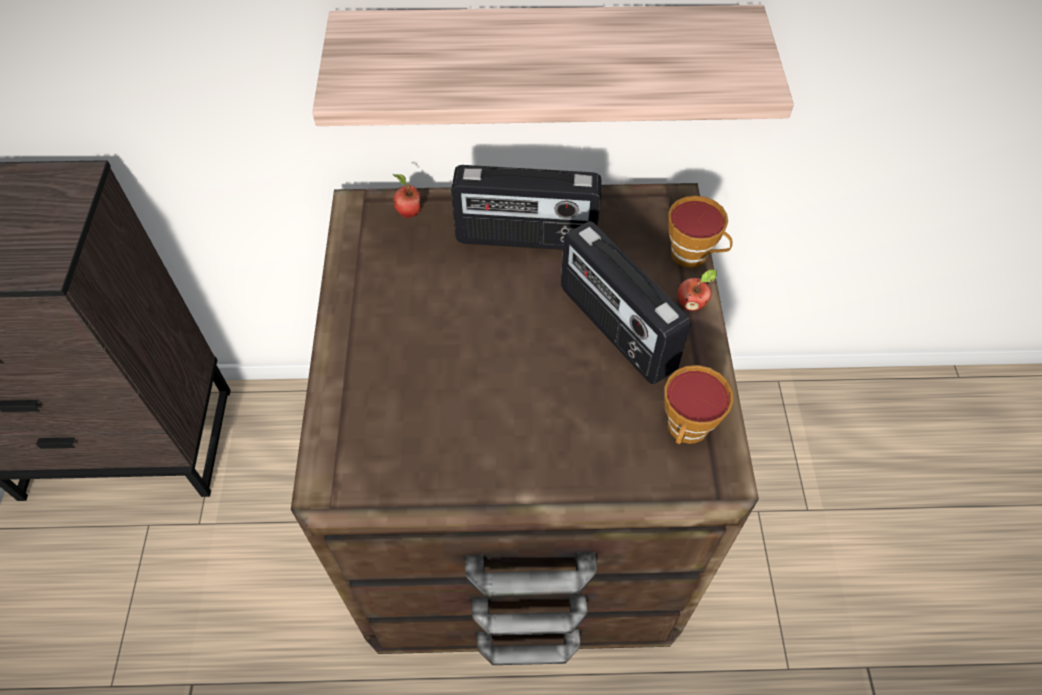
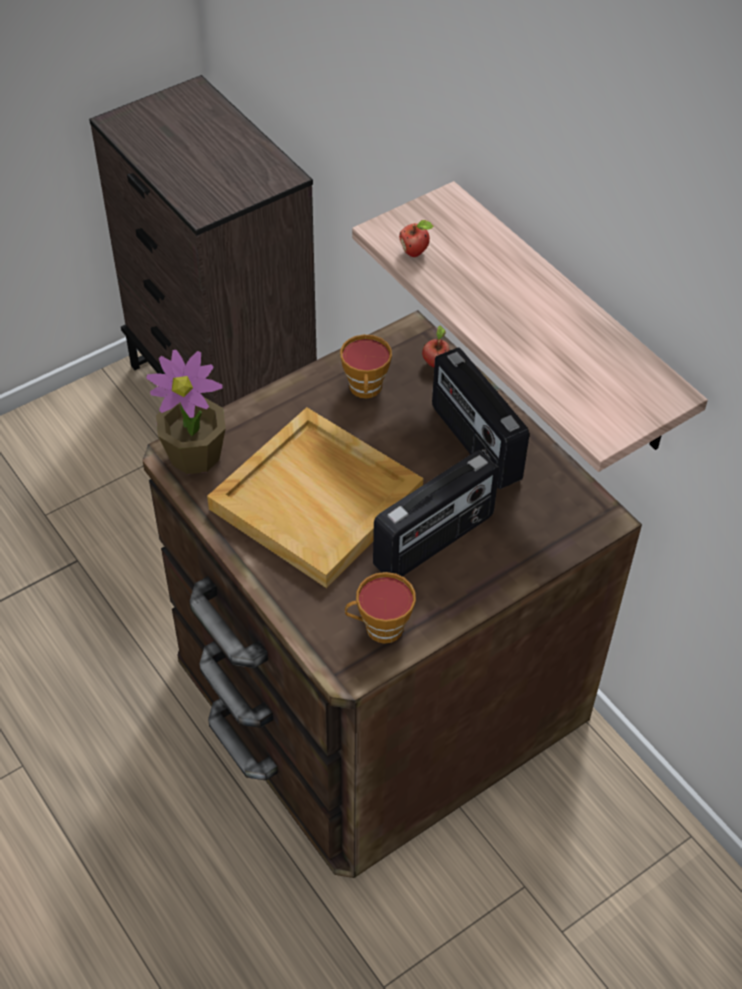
camera: 55 degrees right, 5 degrees down
(346, 471) = (195, 455): none -> potted plant
(495, 393) = (318, 500): none -> beige tray
(615, 329) = (435, 541): radio -> radio turned 150 degrees counterclockwise
(692, 304) = (503, 579): apple -> apple (415, 252)
(693, 255) = (556, 557): cup -> cup (366, 389)

